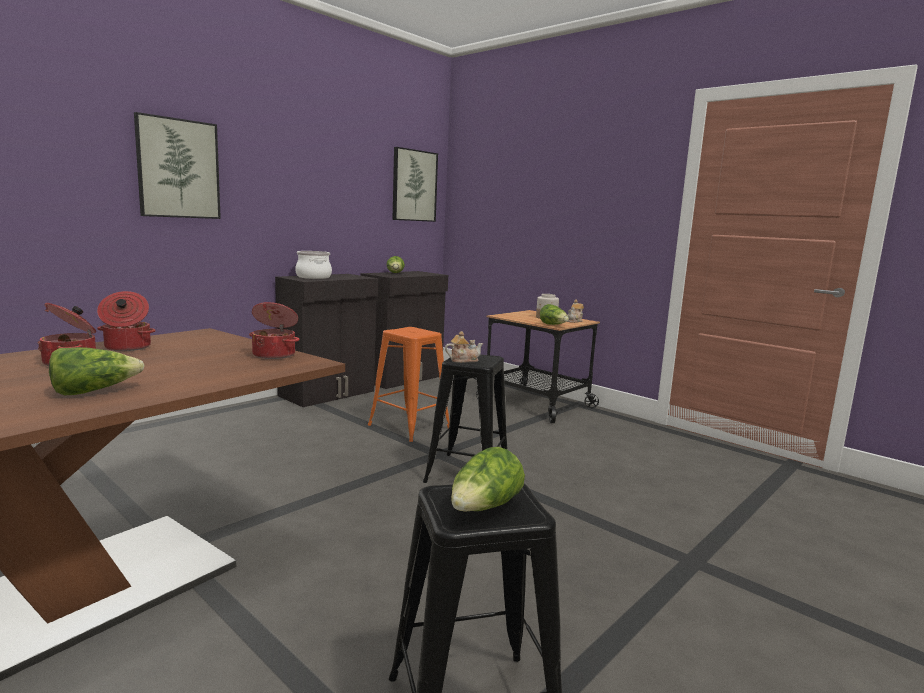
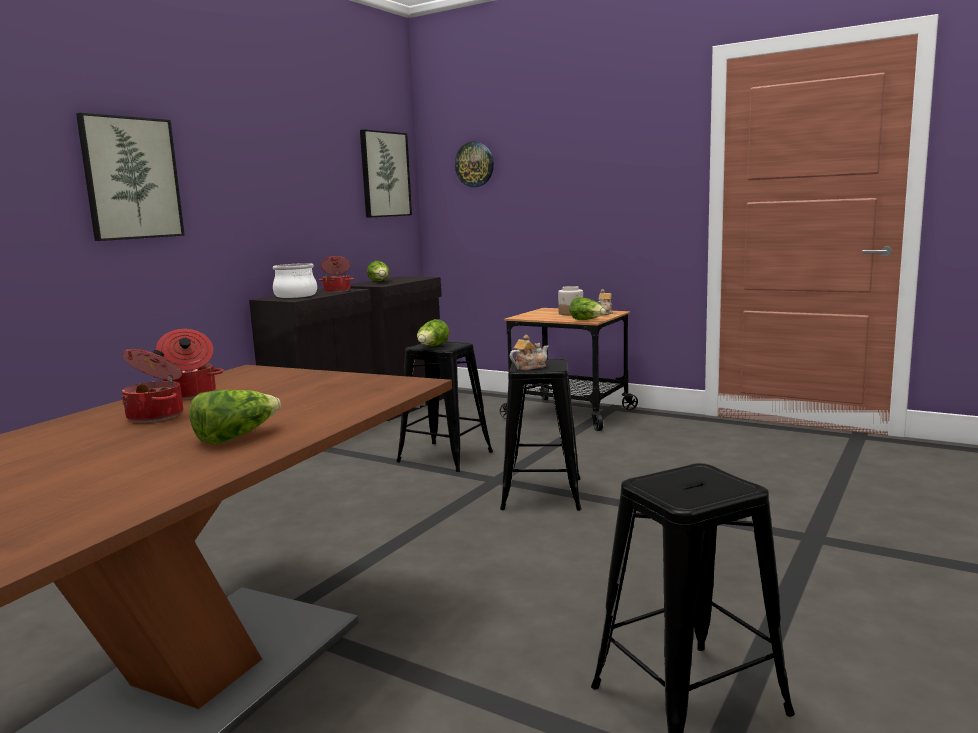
camera: 10 degrees left, 0 degrees up
(275, 354) = (366, 380): cooking pot -> cooking pot (337, 291)
(409, 426) = (445, 457): orange stool -> black stool
(484, 508) = (697, 488): lettuce -> lettuce (432, 346)
(489, 183) = (474, 164): none -> wall clock

